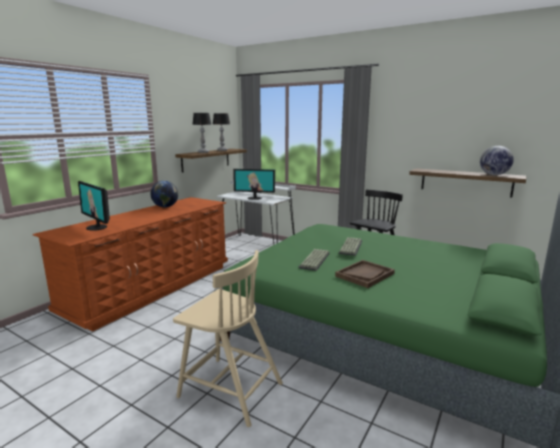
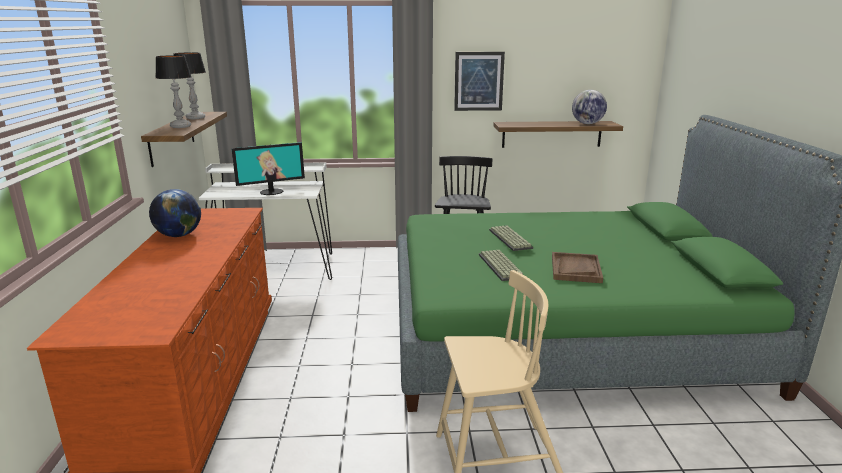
camera: 35 degrees left, 5 degrees up
(97, 227) = (140, 300): monitor -> none
(405, 136) = (478, 81): none -> picture

